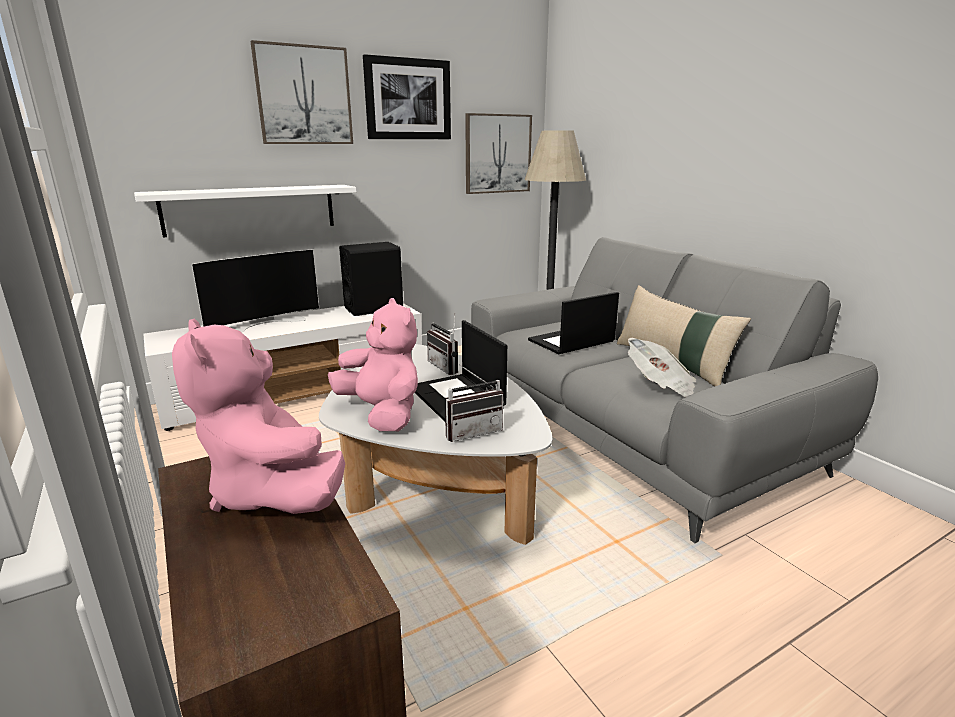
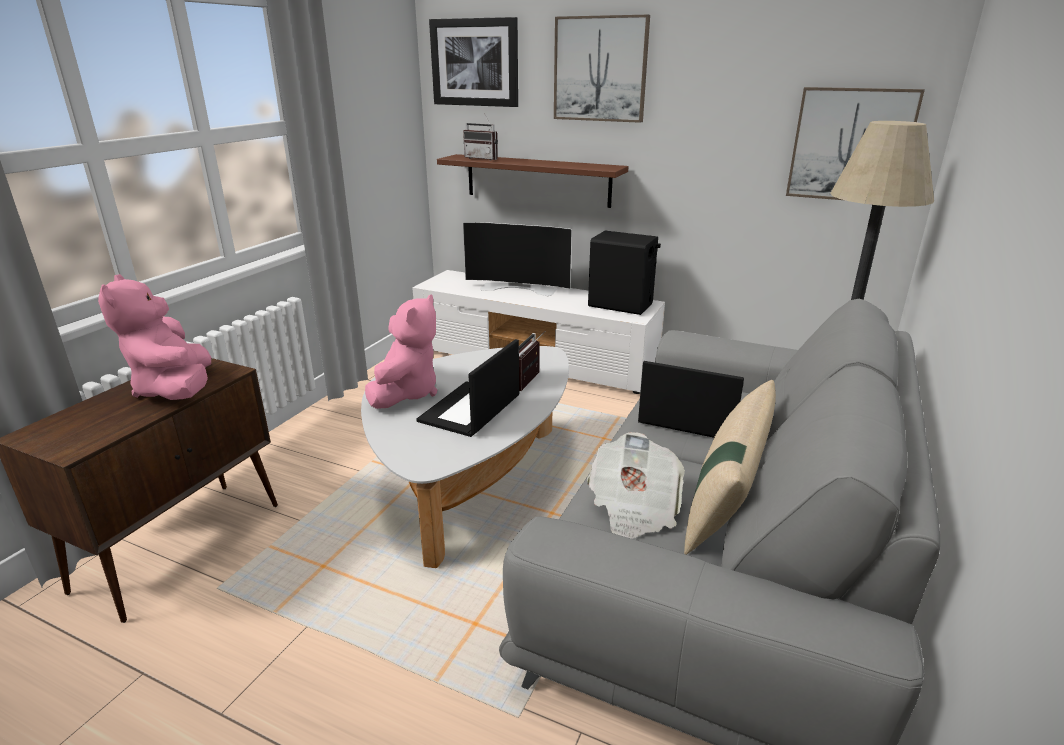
camera: 55 degrees right, 5 degrees up
(250, 209) = (537, 180): white shelf -> brown shelf
(272, 492) = (176, 390): pink plush toy -> pink plush toy turned 45 degrees counterclockwise
(408, 99) = (721, 70): picture -> picture (475, 63)
(472, 431) = (412, 438): radio -> radio (483, 158)

